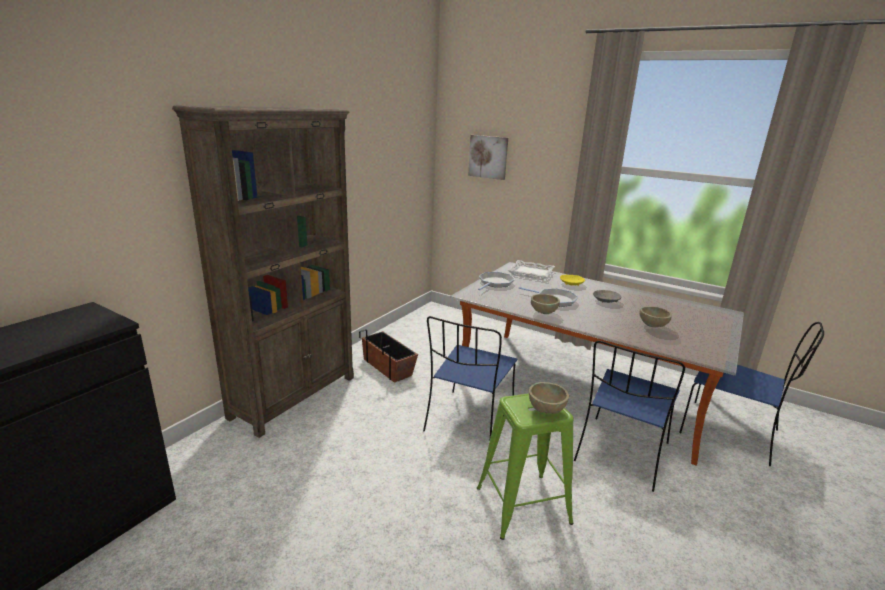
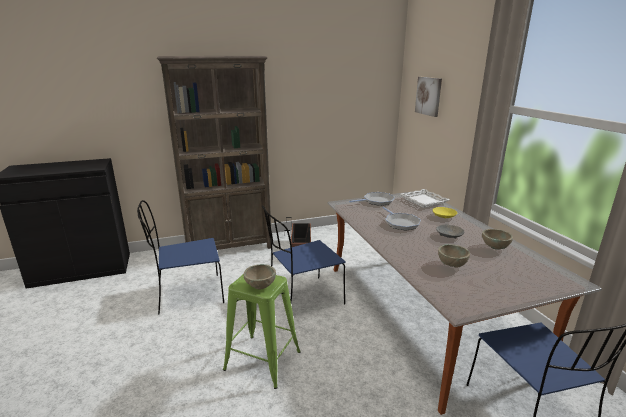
camera: 40 degrees right, 0 degrees up
(543, 312) = (371, 229): beige bowl -> beige bowl (494, 247)
(621, 453) = (383, 370): blue chair -> blue chair (188, 294)

